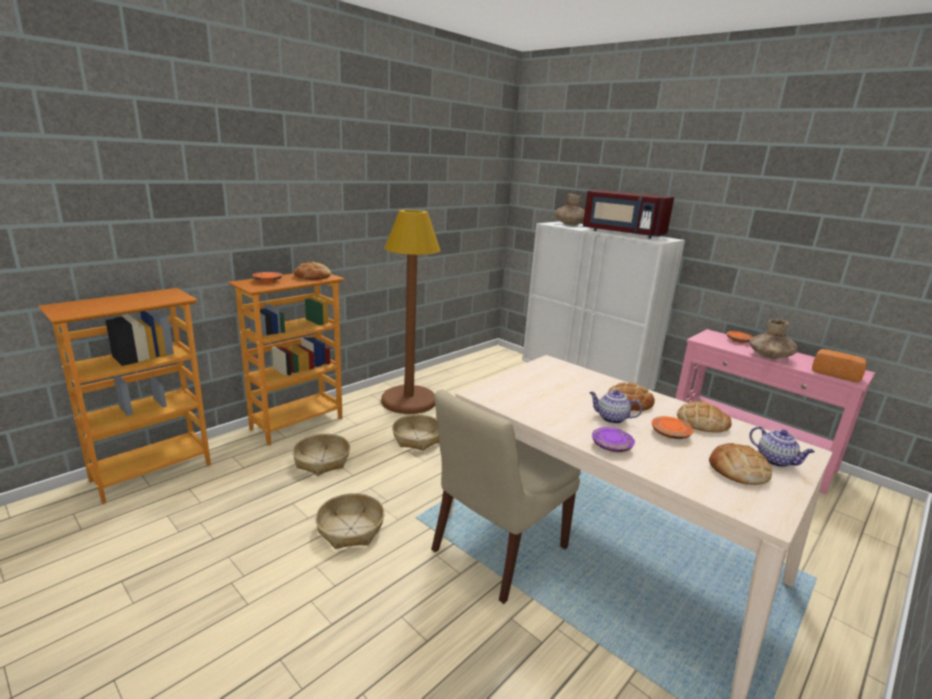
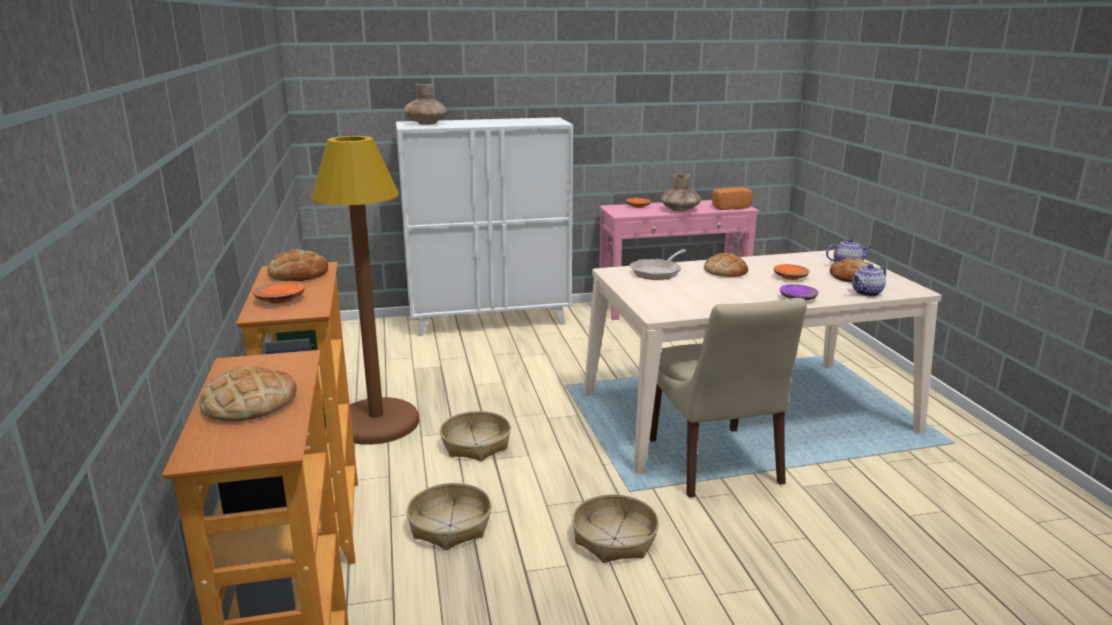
camera: 55 degrees left, 0 degrees up
(577, 376) = (657, 272): none -> frying pan
(611, 418) = (751, 285): teapot -> teapot (866, 293)
(622, 233) = (505, 122): red microwave -> none
(702, 422) = (778, 263): bread -> bread (249, 403)

